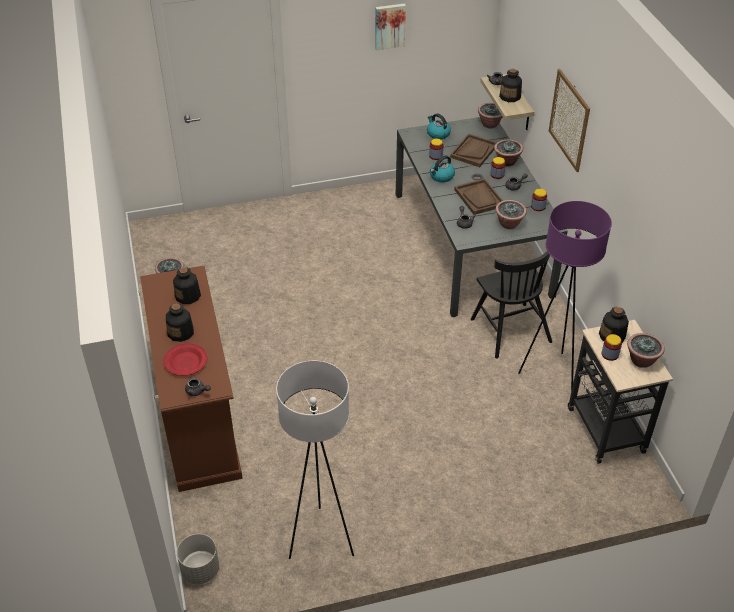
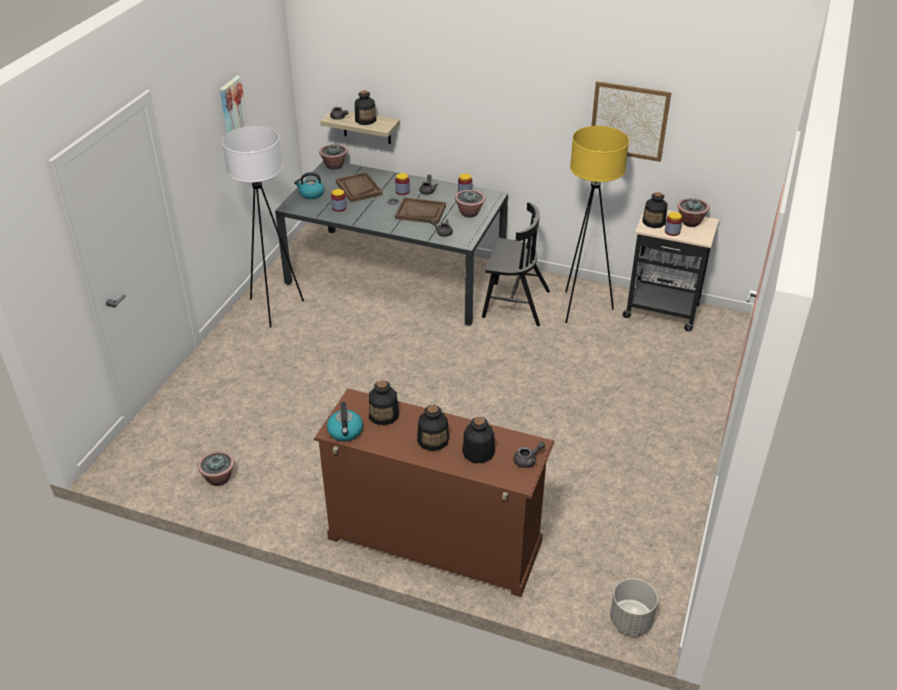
camera: 55 degrees left, 5 degrees down
(185, 362) = (478, 453): red plate -> bottle
(321, 539) = (653, 519): white floor lamp -> white floor lamp (274, 308)
(441, 176) = (370, 217): kettle -> kettle (345, 432)
(506, 162) = (392, 180): potted plant -> none
(551, 374) = (582, 308): purple floor lamp -> yellow floor lamp
(569, 119) = (470, 93): picture -> picture (629, 120)

